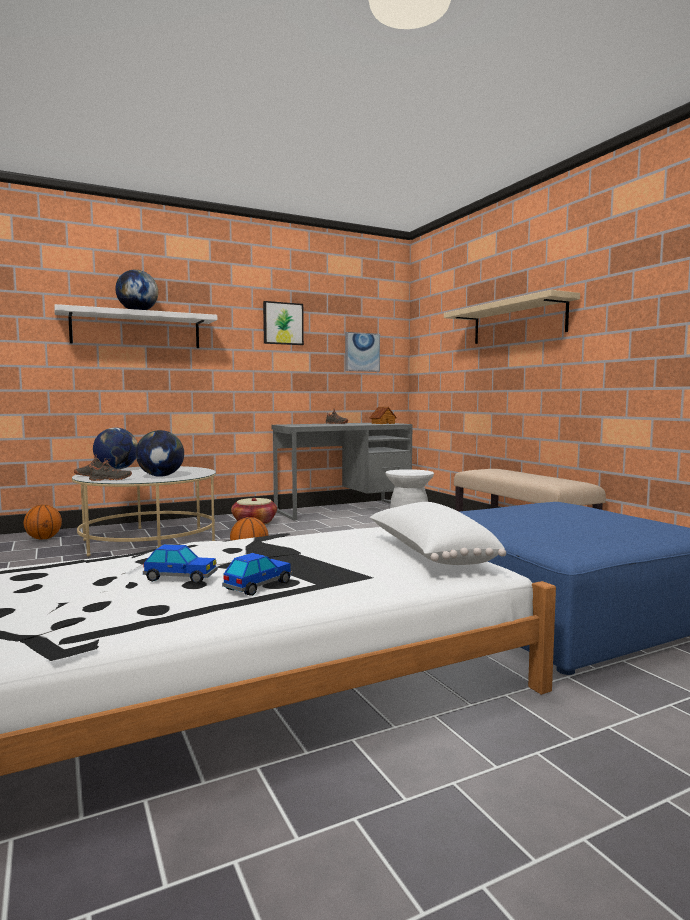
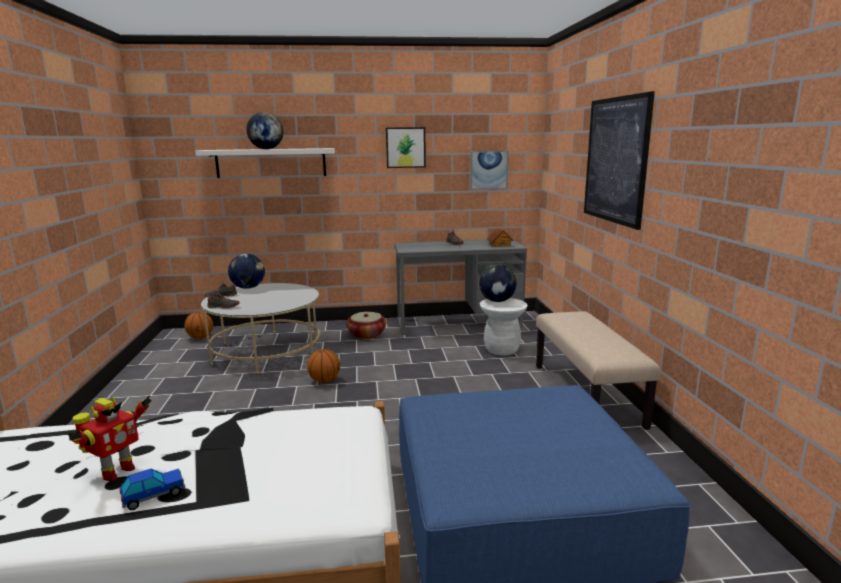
camera: 20 degrees right, 10 degrees up
(161, 476) = (265, 304): globe -> globe (497, 301)
(181, 578) = (116, 472): toy car -> toy robot
(429, 554) = (338, 469): white pillow -> none
(518, 321) = (615, 160): beige shelf -> picture

